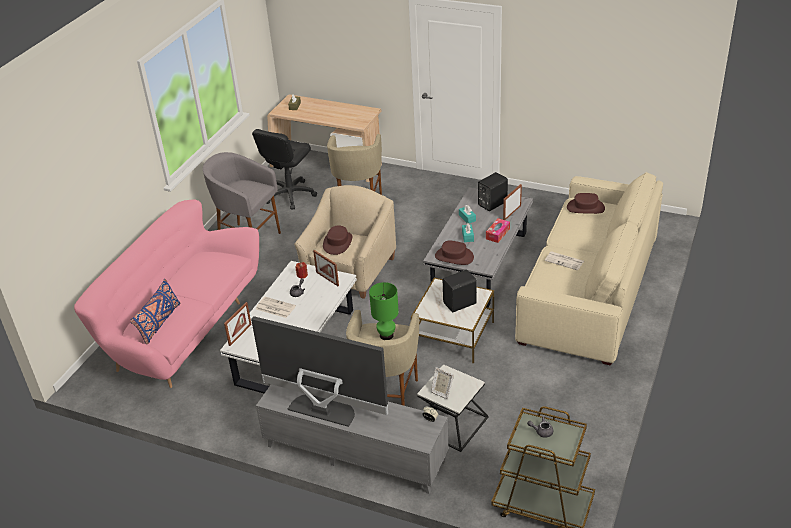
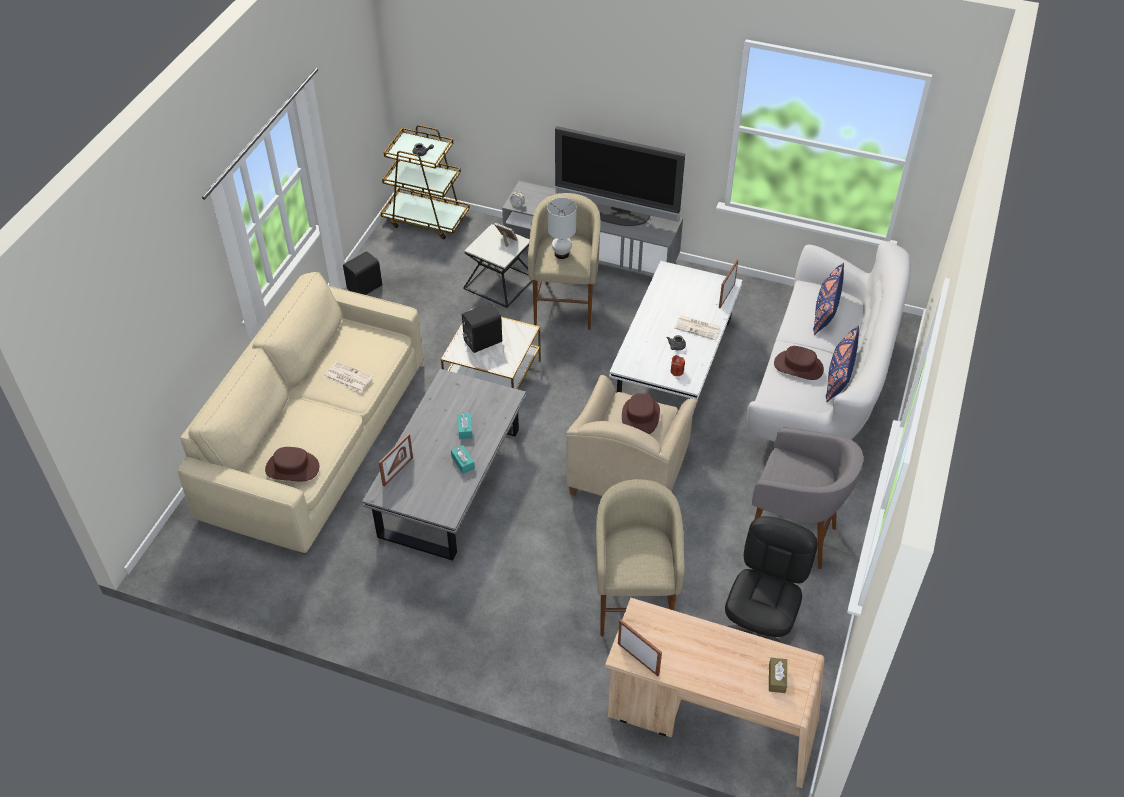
camera: 175 degrees right, 10 degrees up
(176, 276) = (839, 376): none -> blue pillow
(182, 328) = (820, 389): pink sofa -> white sofa
(327, 279) = (644, 365): picture frame -> picture frame (638, 659)
(387, 335) = (561, 254): green table lamp -> white table lamp
(454, 257) = (485, 396): brown hat -> brown hat (798, 366)
(491, 203) = (424, 490): black speaker -> black speaker (365, 288)
(497, 234) = (424, 433): tissue box -> none

